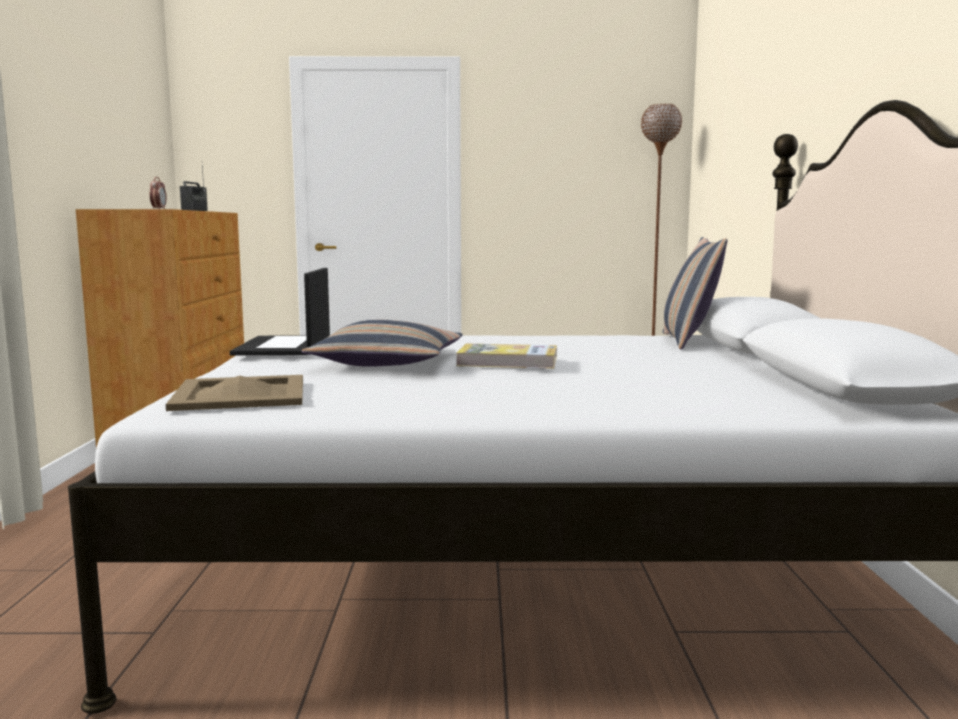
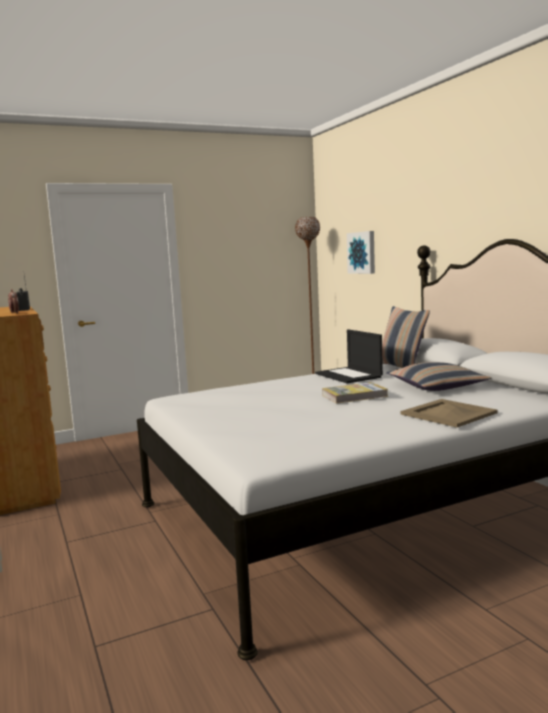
camera: 25 degrees left, 0 degrees up
(241, 394) = (272, 443): beige tray -> beige tray (449, 413)
(284, 347) = (201, 406): laptop -> laptop (349, 375)
(388, 363) = (288, 407): pillow -> pillow (436, 387)
(730, 160) = (362, 252): none -> picture

